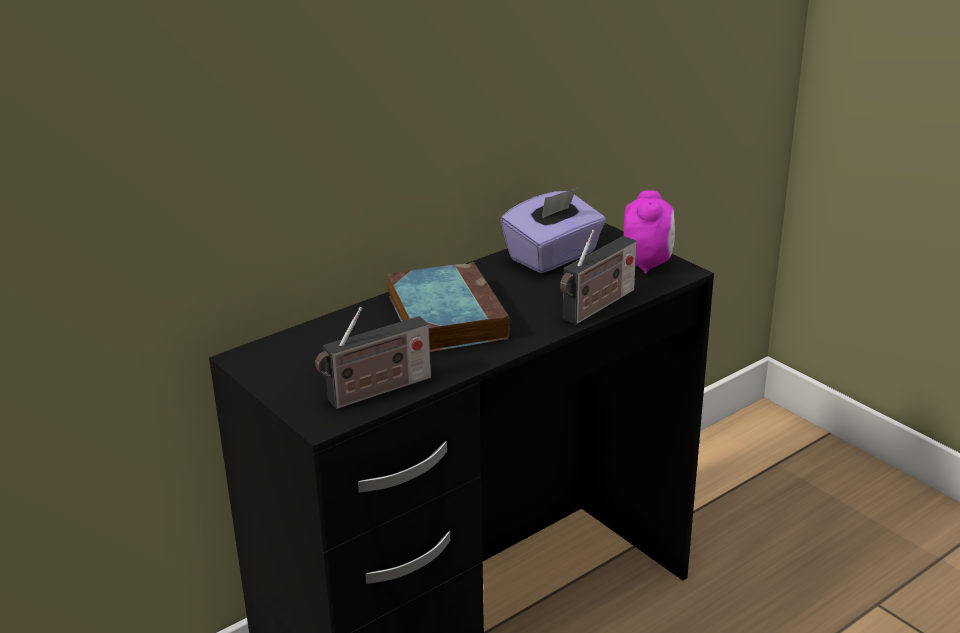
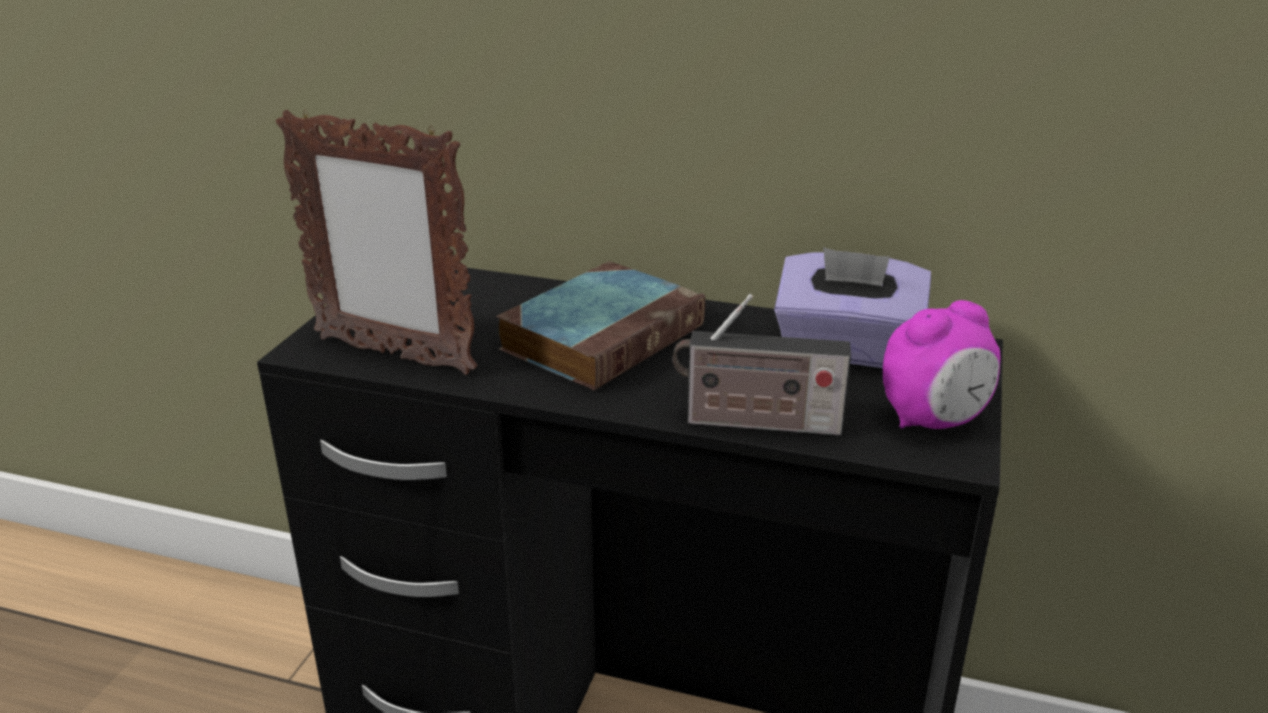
camera: 55 degrees right, 0 degrees up
(375, 391) = (393, 355): radio -> picture frame

